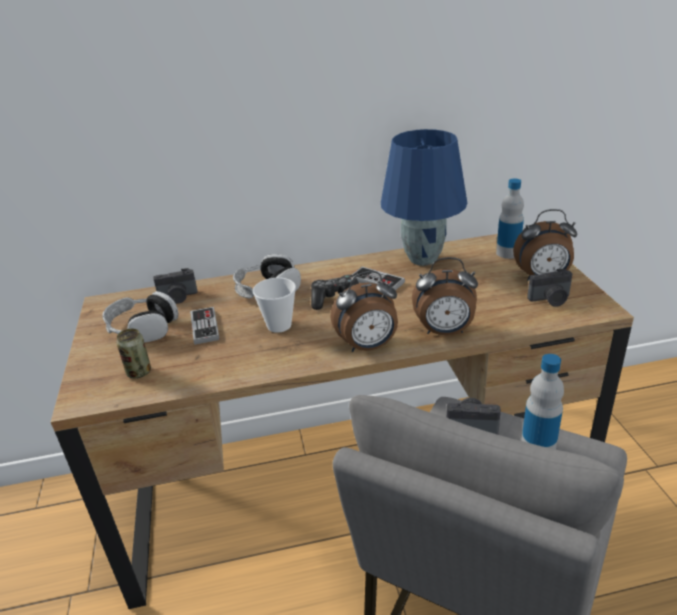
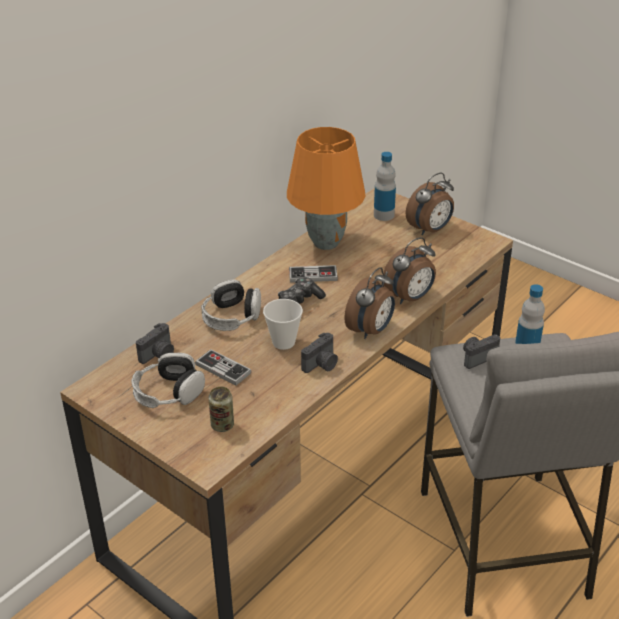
camera: 40 degrees left, 5 degrees up
(423, 258) = (325, 242): blue table lamp -> orange table lamp
(550, 300) = (452, 245): camera -> camera (321, 365)

